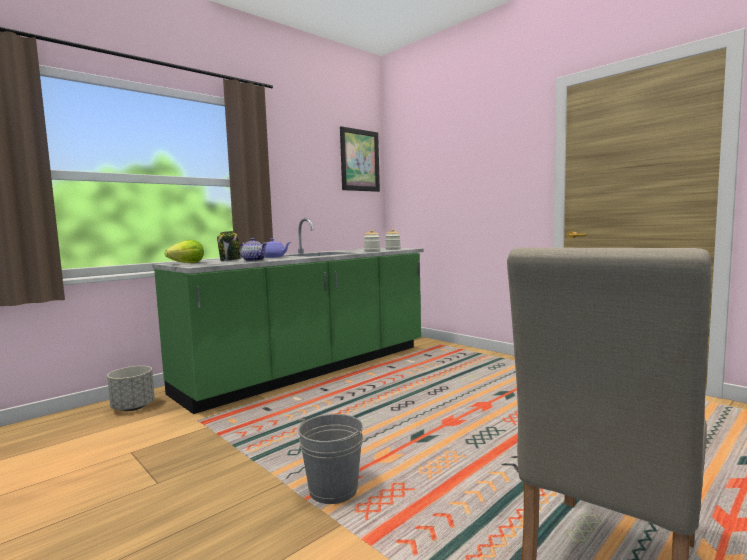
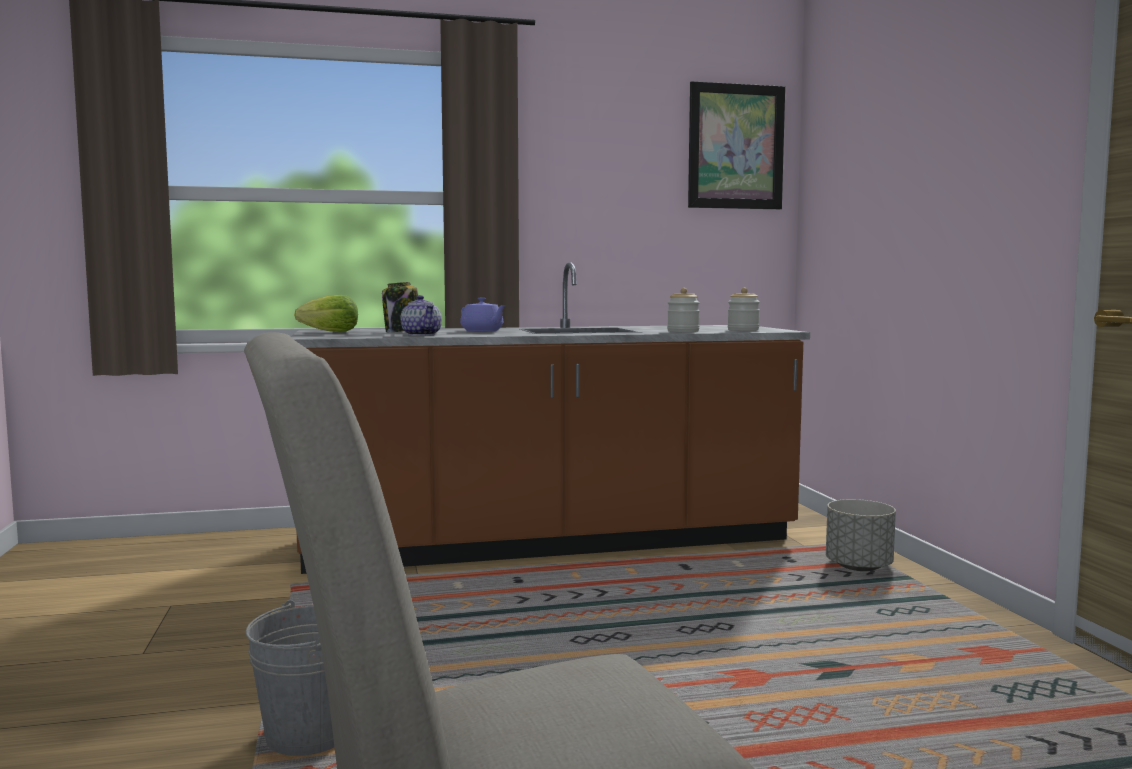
camera: 30 degrees right, 0 degrees up
(133, 407) = (249, 547): grey planter -> grey planter (858, 567)
(311, 369) = (549, 542): green counter -> brown counter

